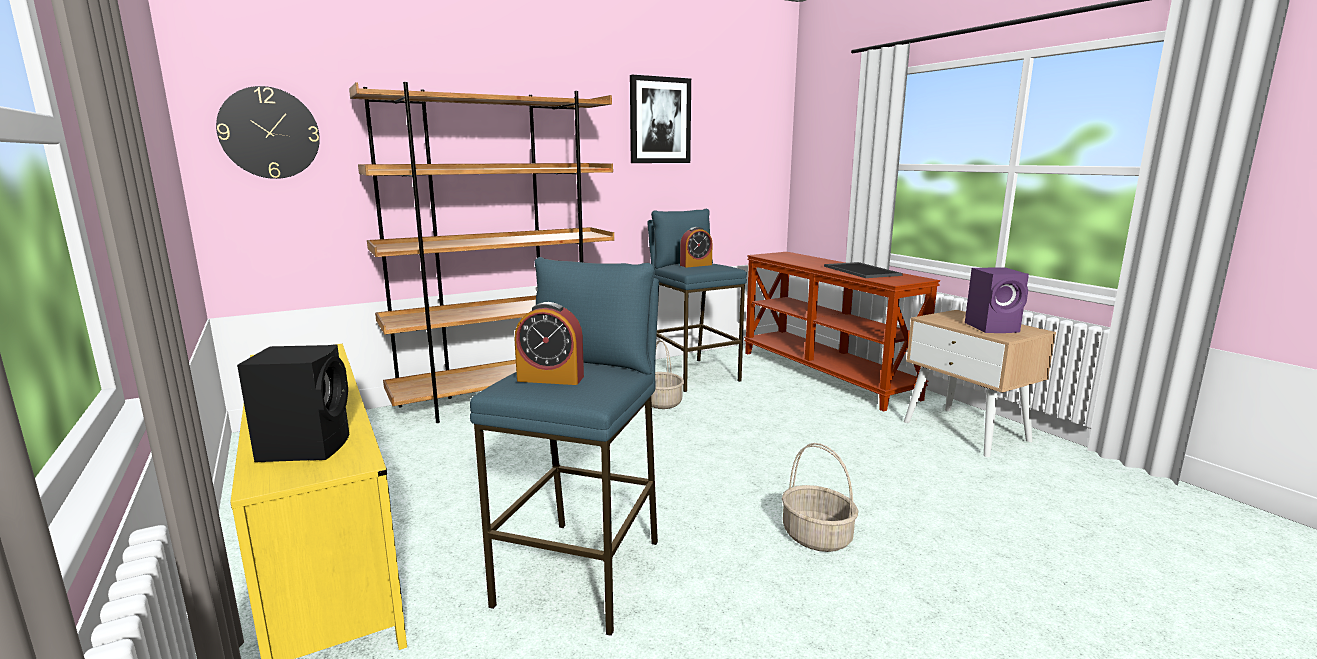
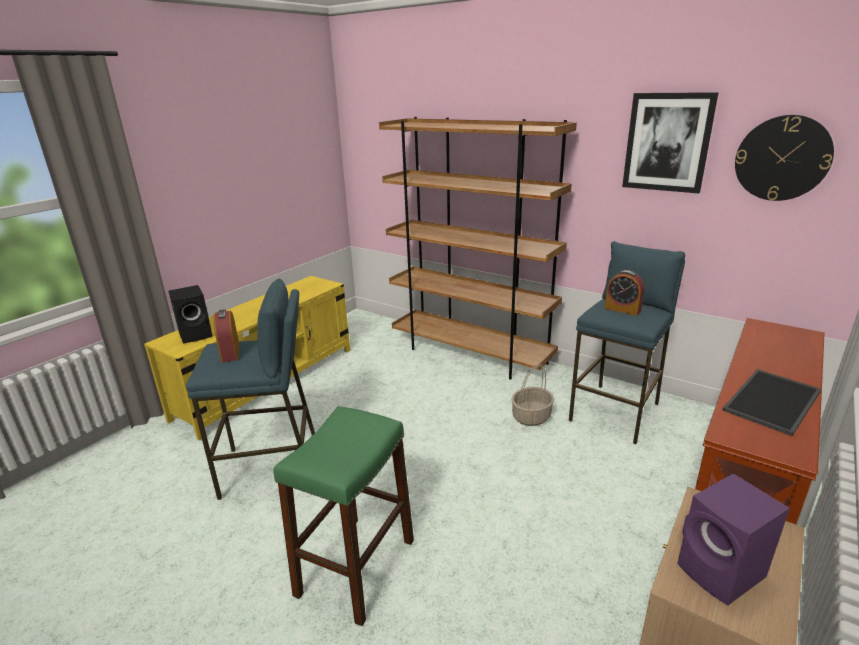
camera: 65 degrees right, 10 degrees up
(269, 133) = (375, 146): wall clock -> wall clock (782, 158)
(817, 537) = (356, 567): basket -> green stool

